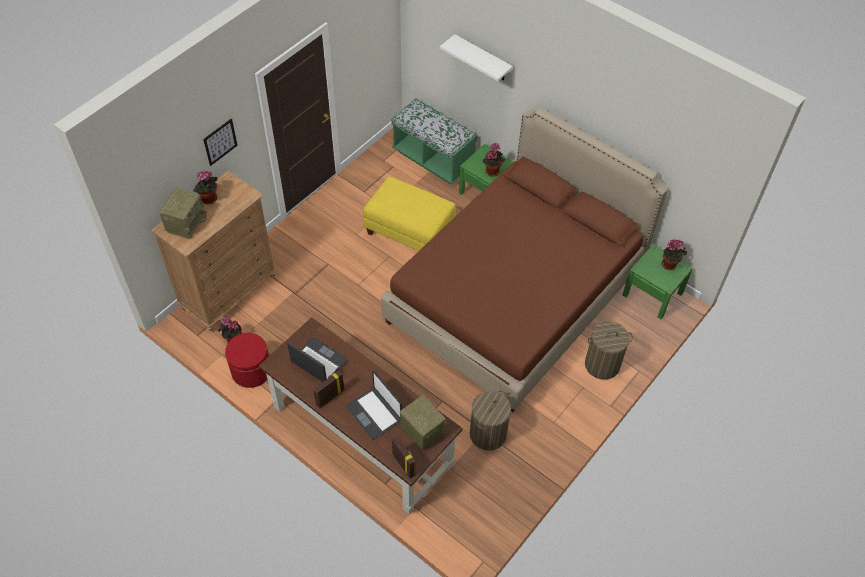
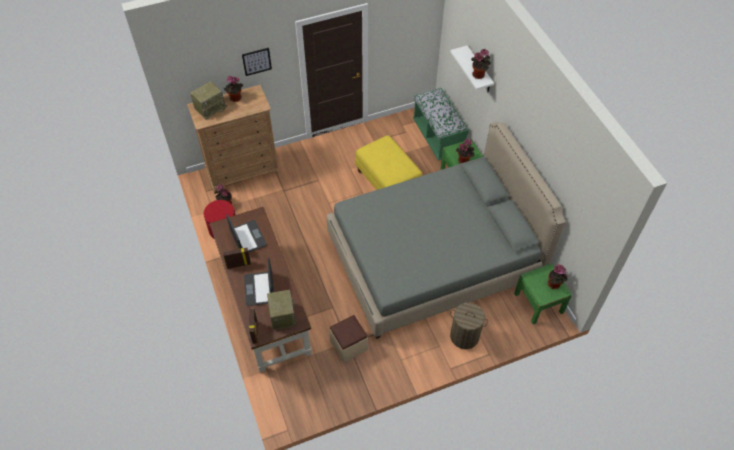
camera: 30 degrees right, 0 degrees up
(488, 434) = (349, 345): laundry basket -> beige ottoman
(491, 62) = (479, 74): none -> potted plant
(515, 294) = (433, 257): brown bed -> grey bed

